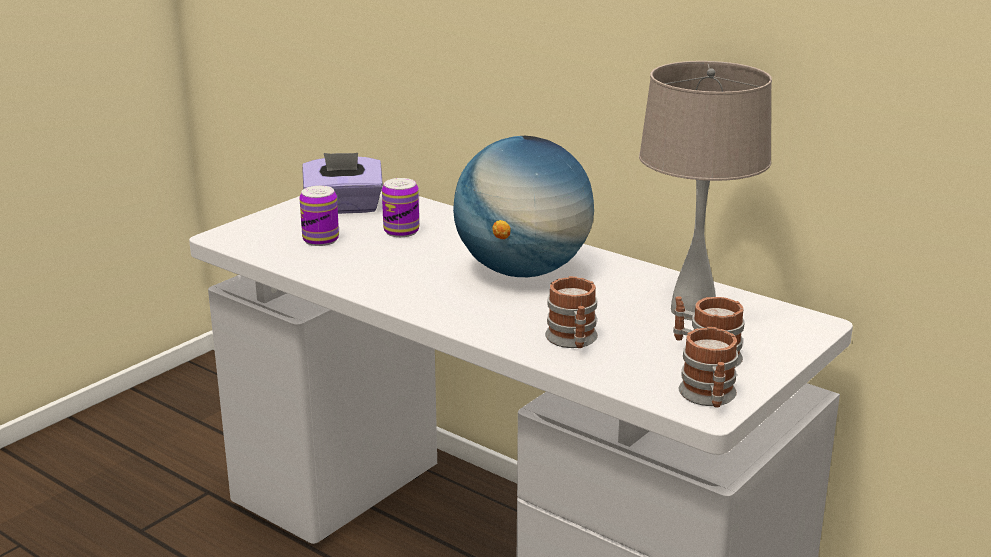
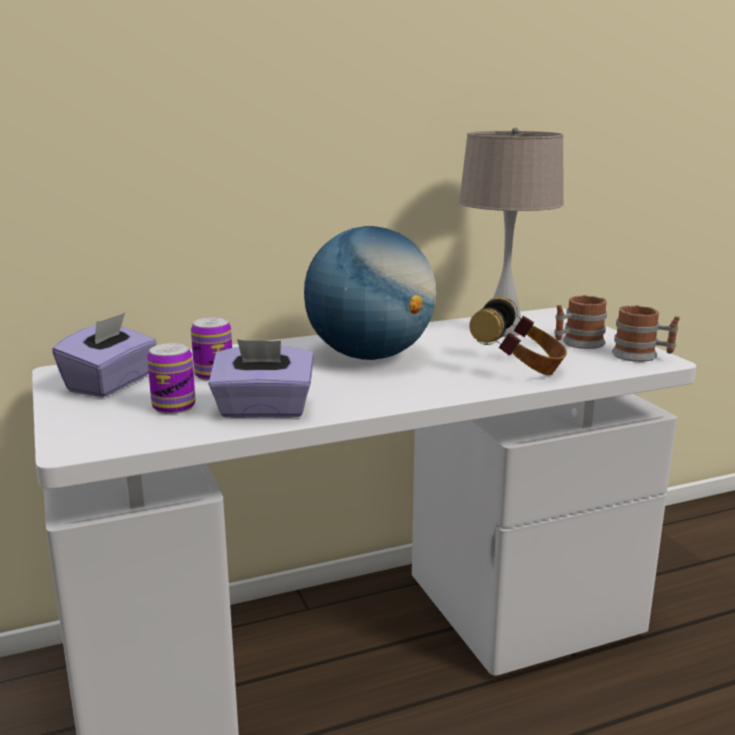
camera: 60 degrees left, 5 degrees down
(345, 268) = (263, 410): none -> purple tissue box
(573, 341) = (519, 369): mug -> headphones

